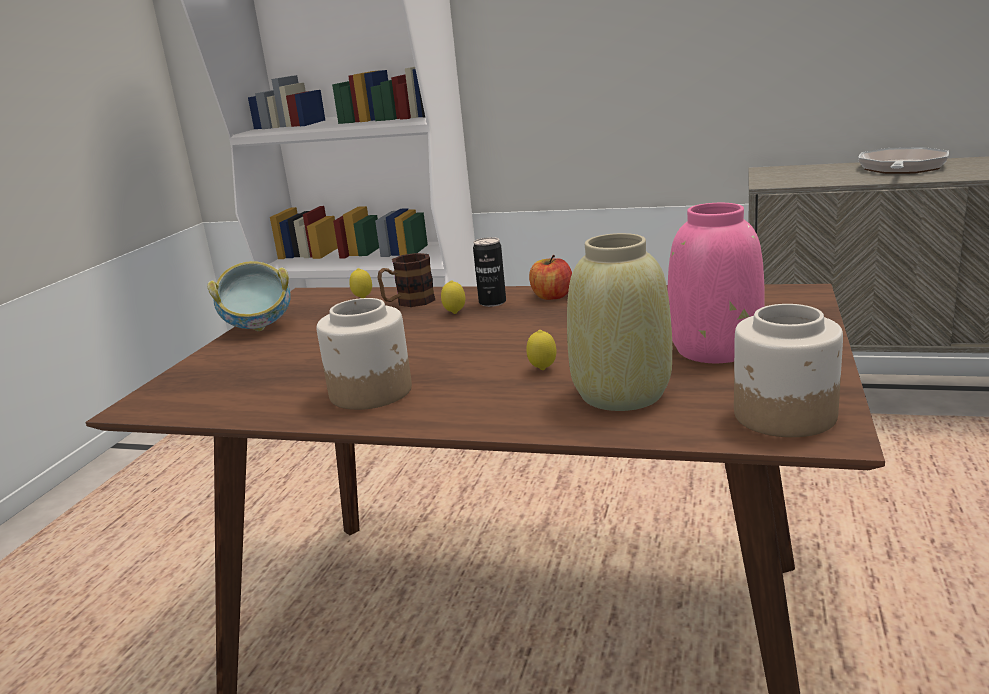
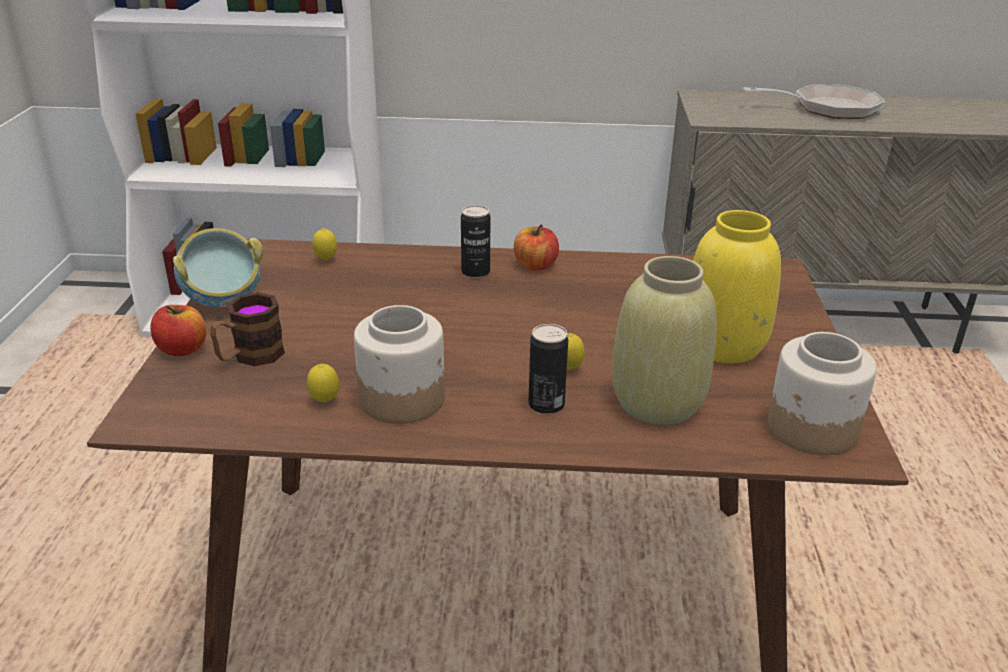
camera: 15 degrees left, 10 degrees up
(204, 359) = (182, 349): none -> apple
(408, 302) = (382, 268): mug -> mug (250, 357)
(455, 313) = (441, 287): lemon -> lemon (325, 402)
(506, 396) = (546, 404): none -> can
(714, 349) = (722, 345): pink vase -> yellow vase
(901, 169) = (828, 108): frying pan -> frying pan turned 75 degrees clockwise

